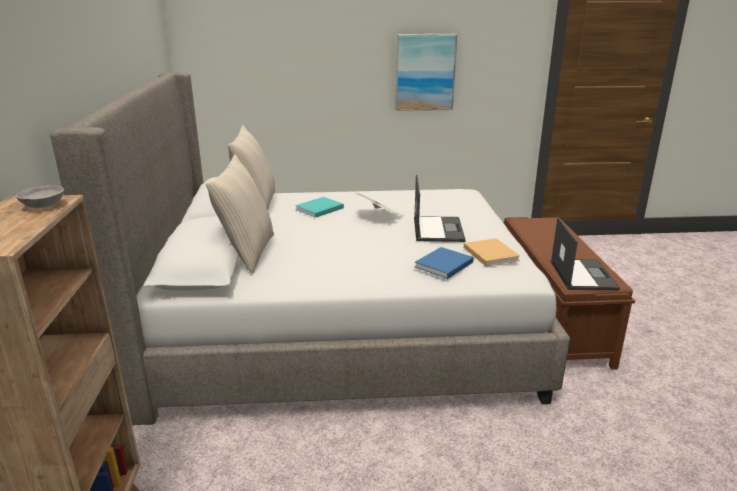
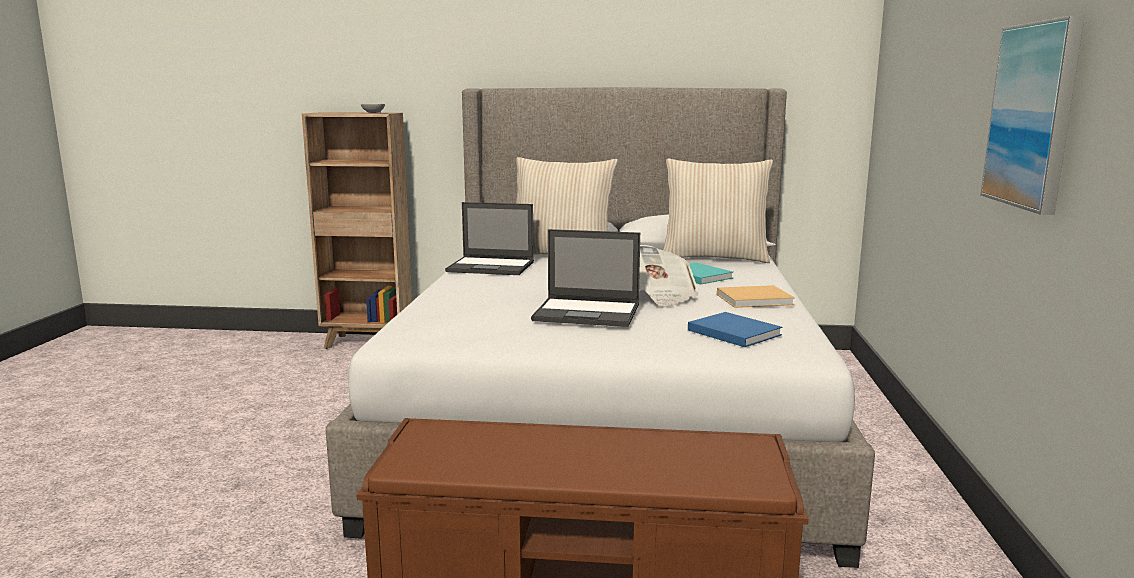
camera: 100 degrees right, 10 degrees down
(443, 265) = (460, 303): blue book -> blue book (732, 332)
(490, 253) = (477, 325): beige book -> beige book (756, 299)
(582, 274) = (457, 445): laptop -> laptop (492, 267)

